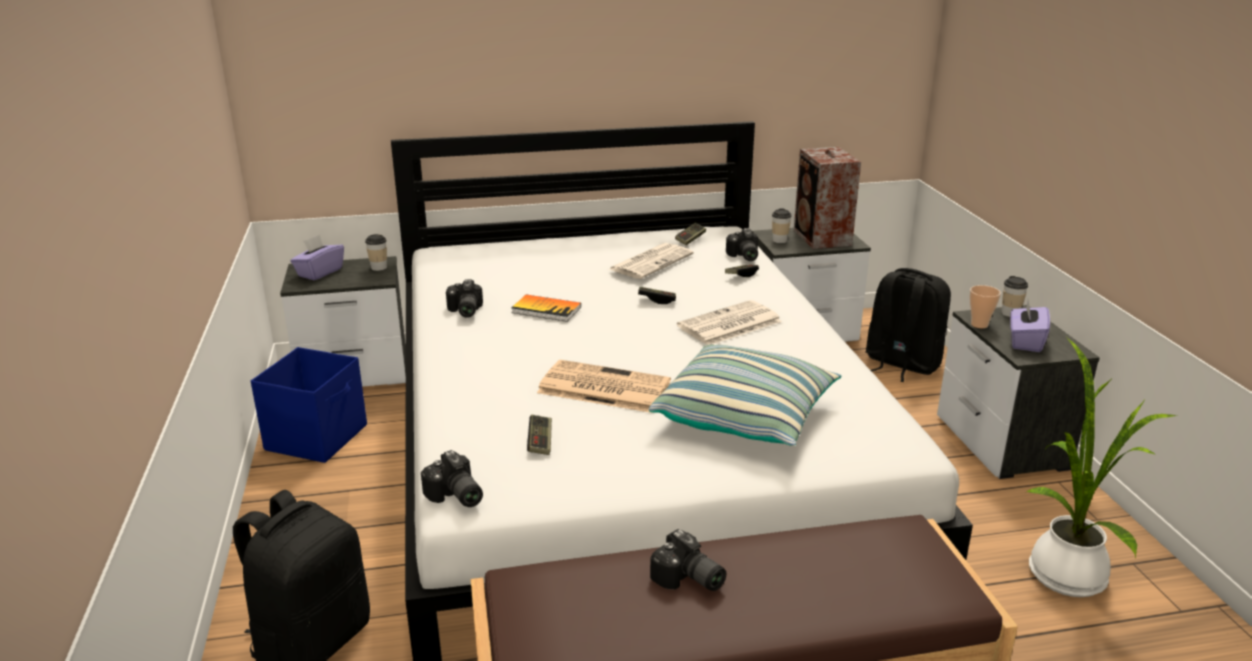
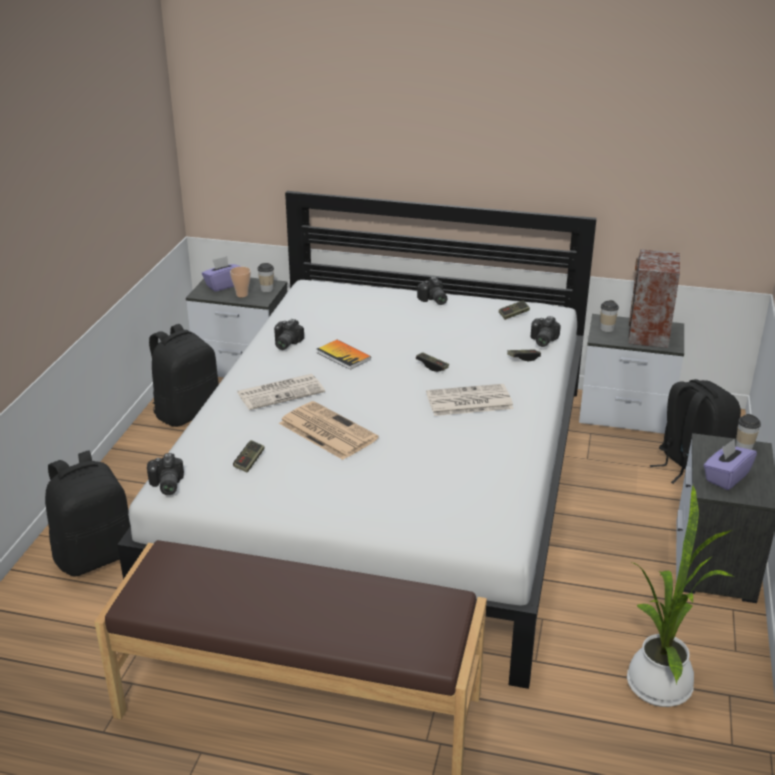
camera: 25 degrees right, 5 degrees up
(318, 437) = (187, 412): blue storage box -> black backpack
(651, 262) = (460, 330): newspaper -> newspaper (281, 392)
(688, 580) = (268, 585): camera -> camera (433, 300)
(745, 417) = (406, 481): pillow -> none
(979, 324) = (701, 451): cup -> cup (242, 294)

